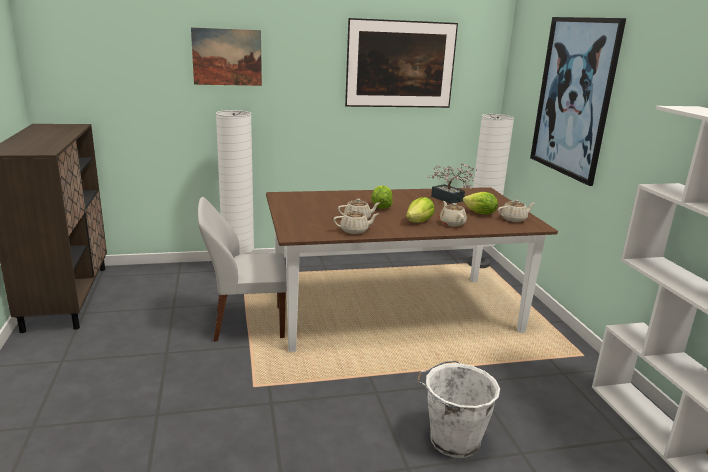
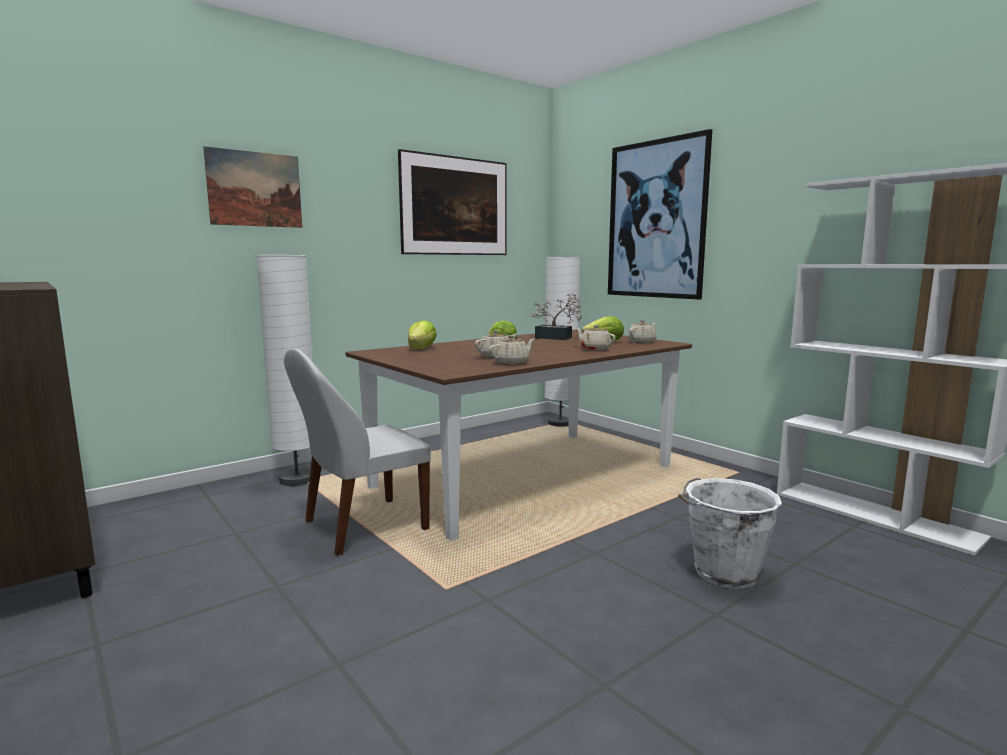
camera: 25 degrees left, 10 degrees down
(419, 222) = (562, 351): lettuce -> lettuce (421, 349)

